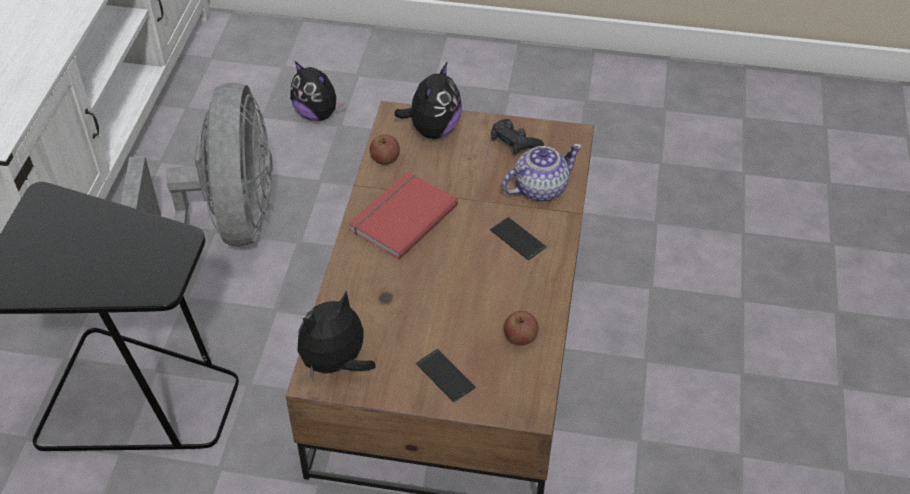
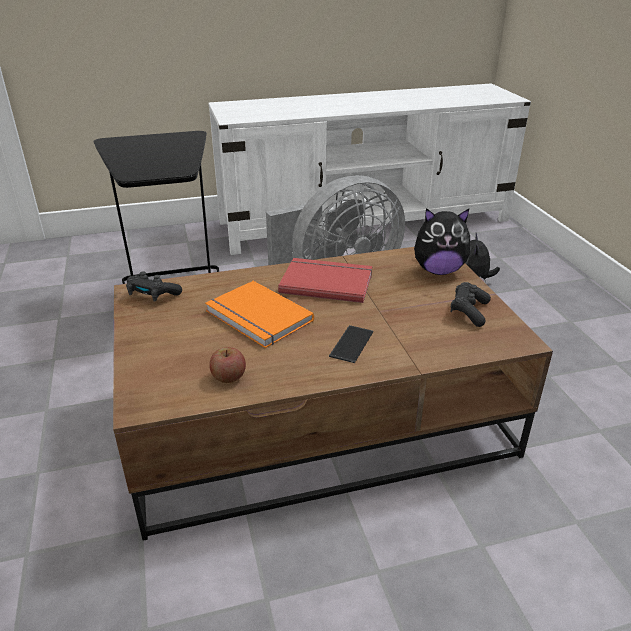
camera: 65 degrees right, 15 degrees down
(336, 364) = (153, 295): plush toy -> black game controller
(385, 159) = (383, 259): apple -> none
(434, 290) = (257, 317): none -> orange book
(445, 375) = (162, 347): phone -> none
(539, 188) = (428, 340): teapot -> none

